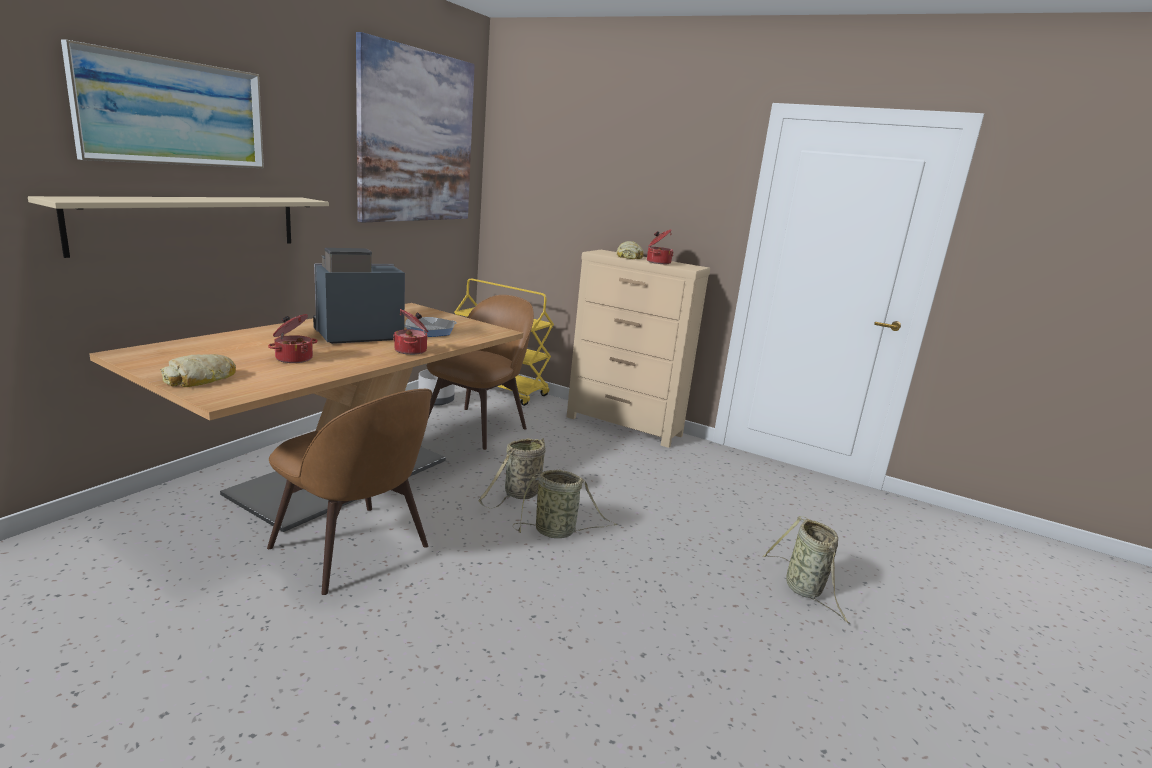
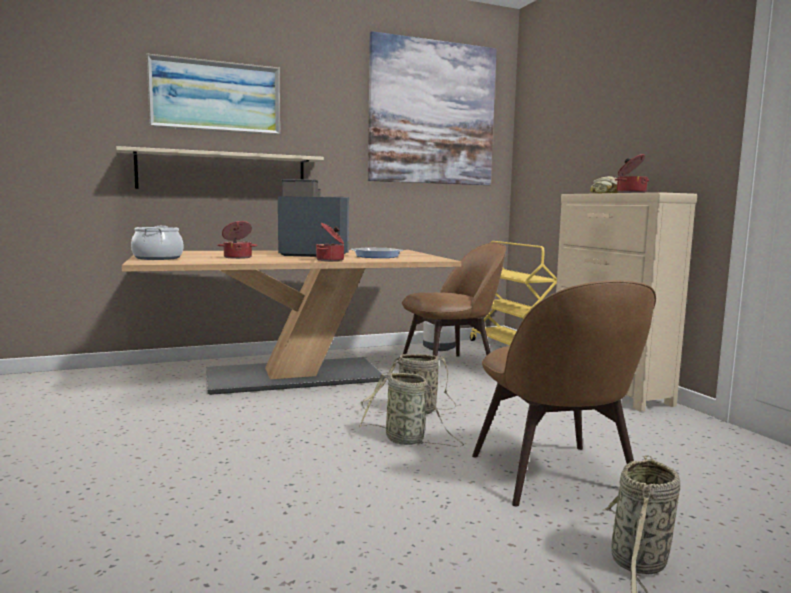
camera: 40 degrees right, 10 degrees down
(200, 379) = (158, 258): bread -> cooking pot
(353, 550) = (233, 413): brown chair -> brown chair (554, 477)

